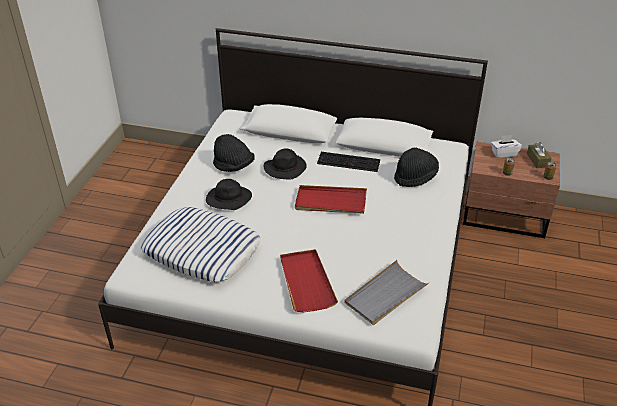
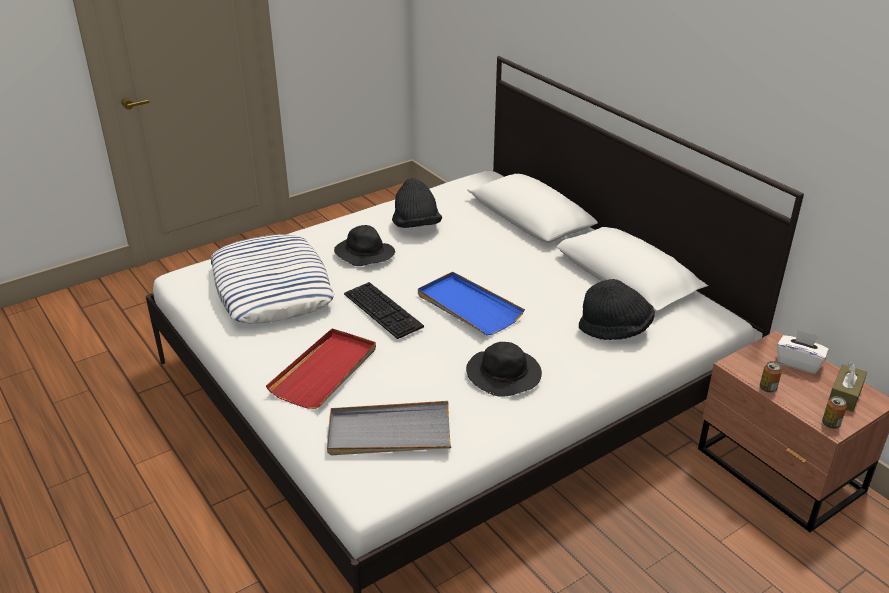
camera: 40 degrees right, 5 degrees down
(285, 168) = (468, 251): black hat -> black hat (505, 376)
(330, 202) = (468, 307): red tray -> blue tray
(349, 161) = (554, 276): keyboard -> keyboard (384, 310)

